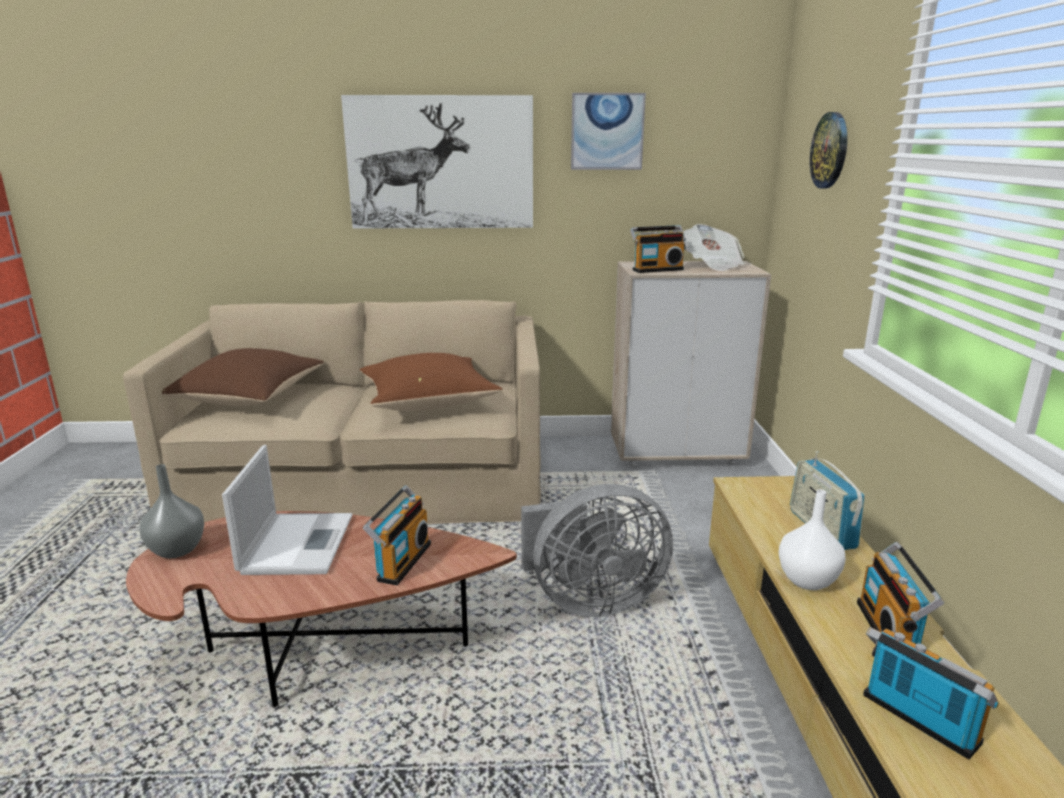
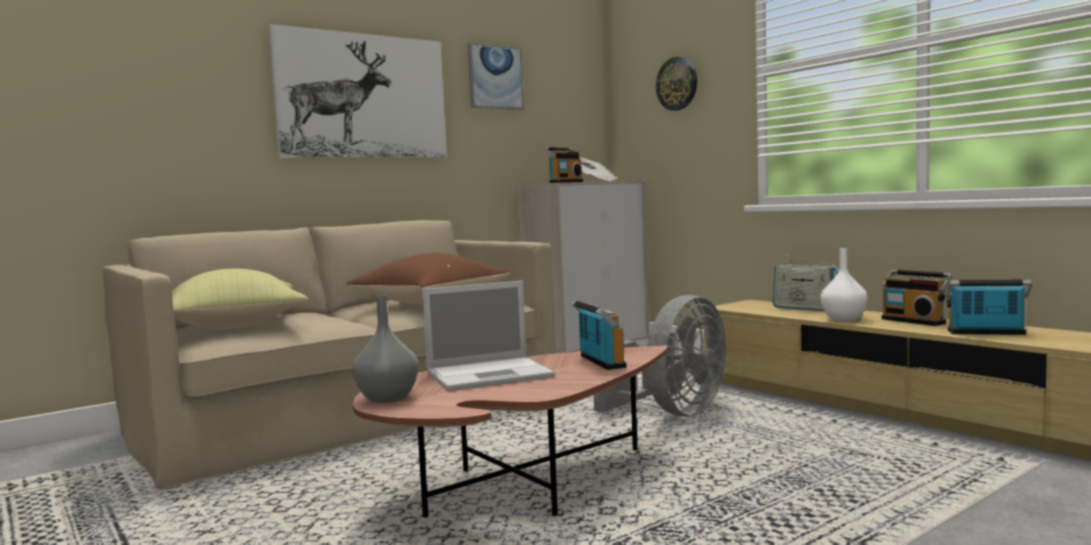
camera: 35 degrees left, 15 degrees down
(250, 400) = (237, 326): brown pillow -> yellow pillow
(298, 542) = (491, 374): laptop -> laptop turned 105 degrees clockwise

